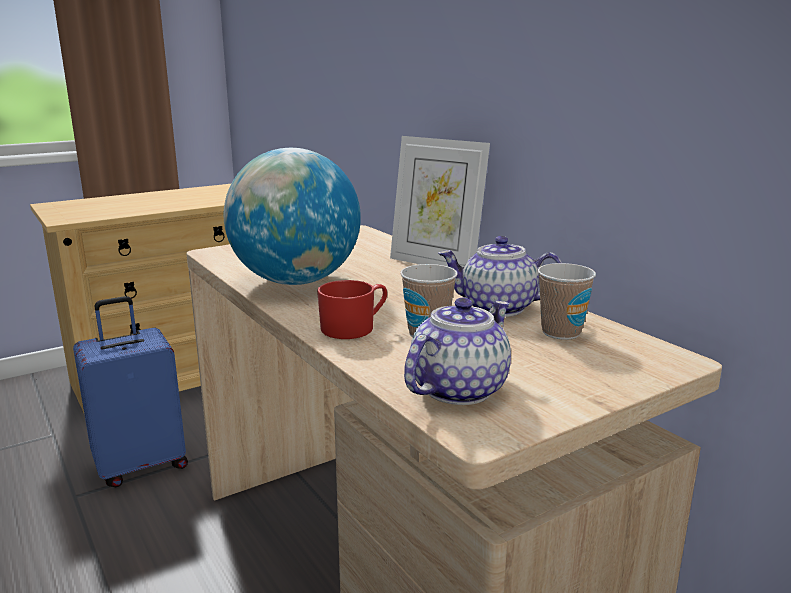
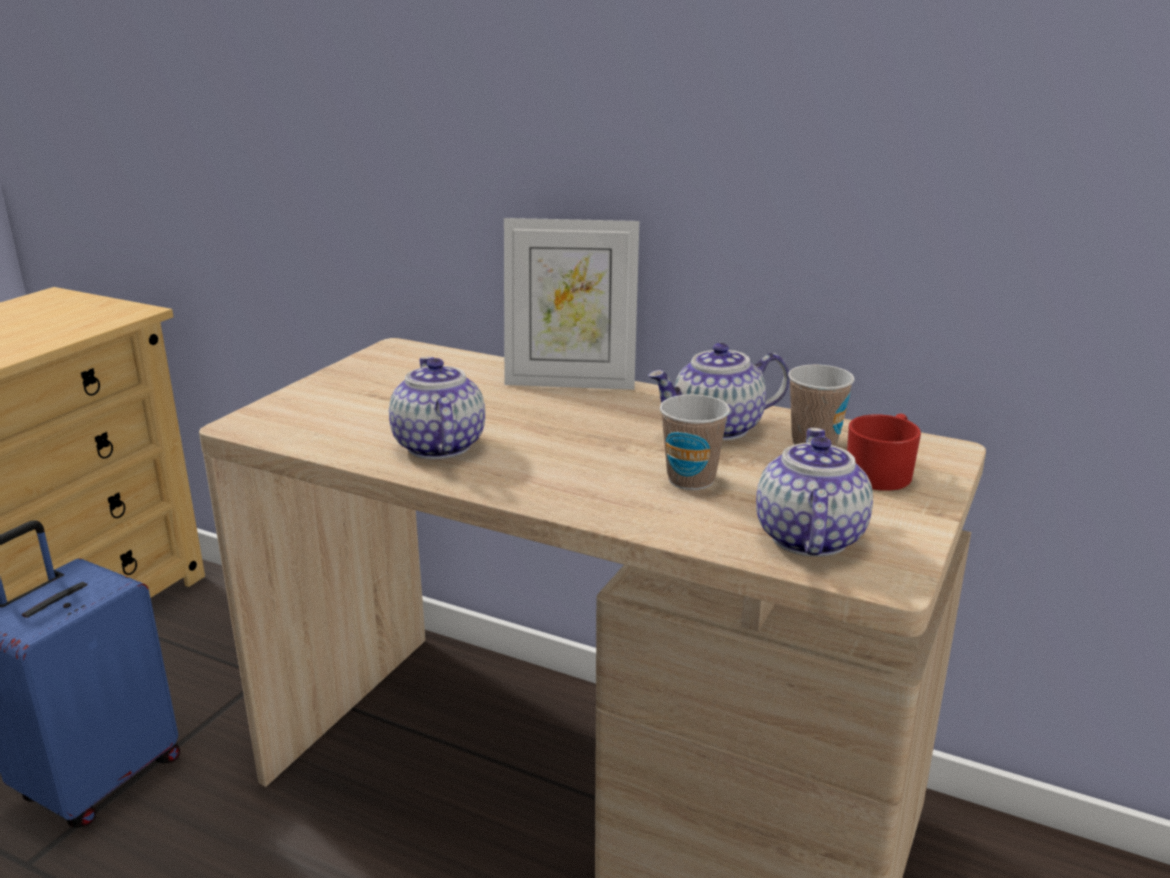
camera: 30 degrees left, 5 degrees up
(296, 281) = (437, 446): globe -> teapot
(354, 328) = (603, 493): red mug -> red mug (882, 472)

